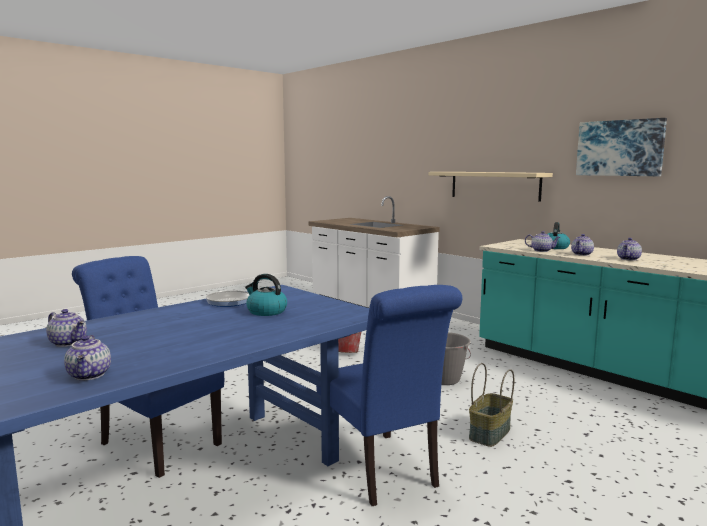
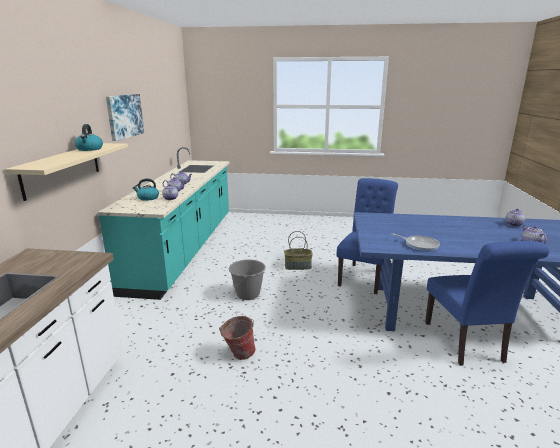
camera: 130 degrees left, 10 degrees up
(266, 311) = (409, 231): kettle -> kettle (89, 149)

